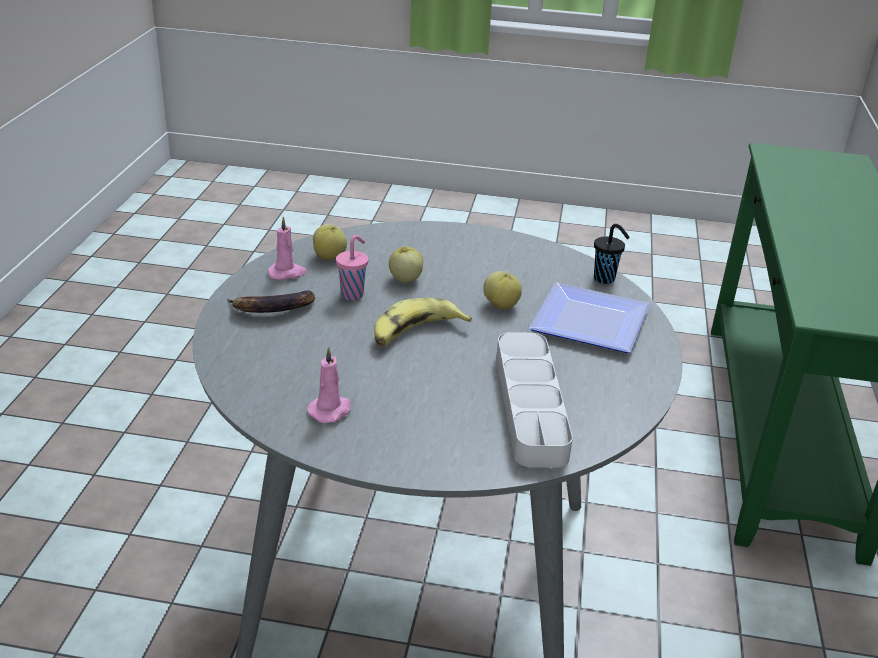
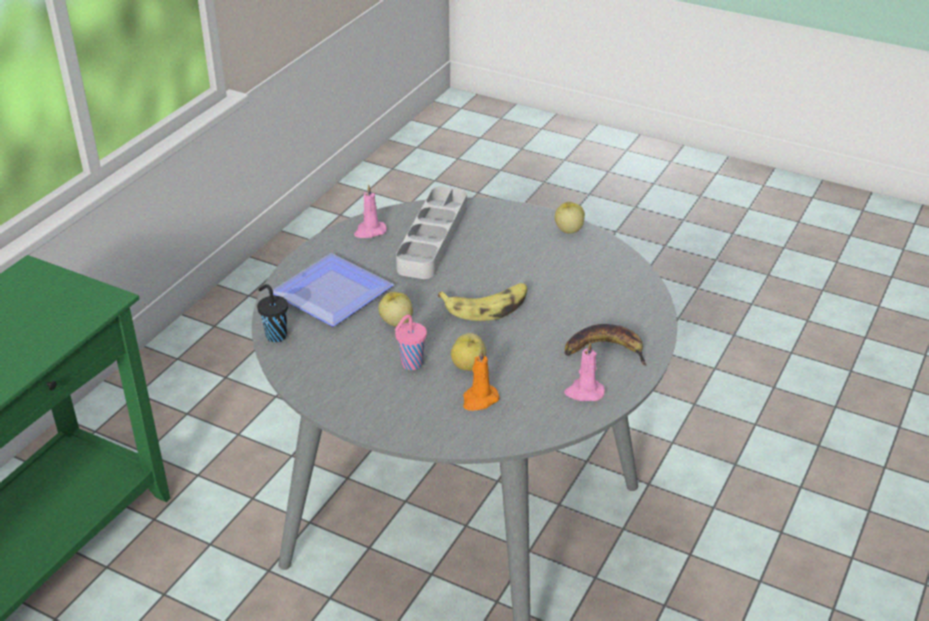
camera: 160 degrees left, 5 degrees up
(330, 256) = (534, 409): apple -> apple (568, 230)
(331, 410) = (575, 255): pink candle -> pink candle (369, 231)
(353, 294) = (526, 355): pink cup -> pink cup (410, 364)
(382, 257) = (479, 399): none -> orange candle

